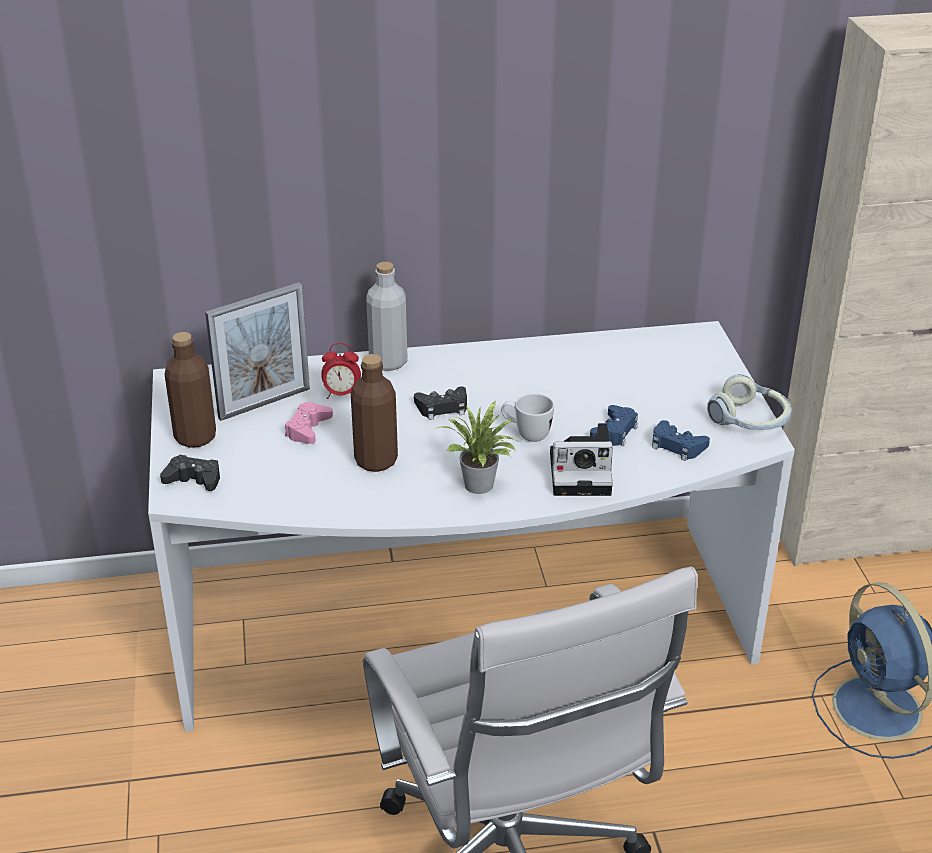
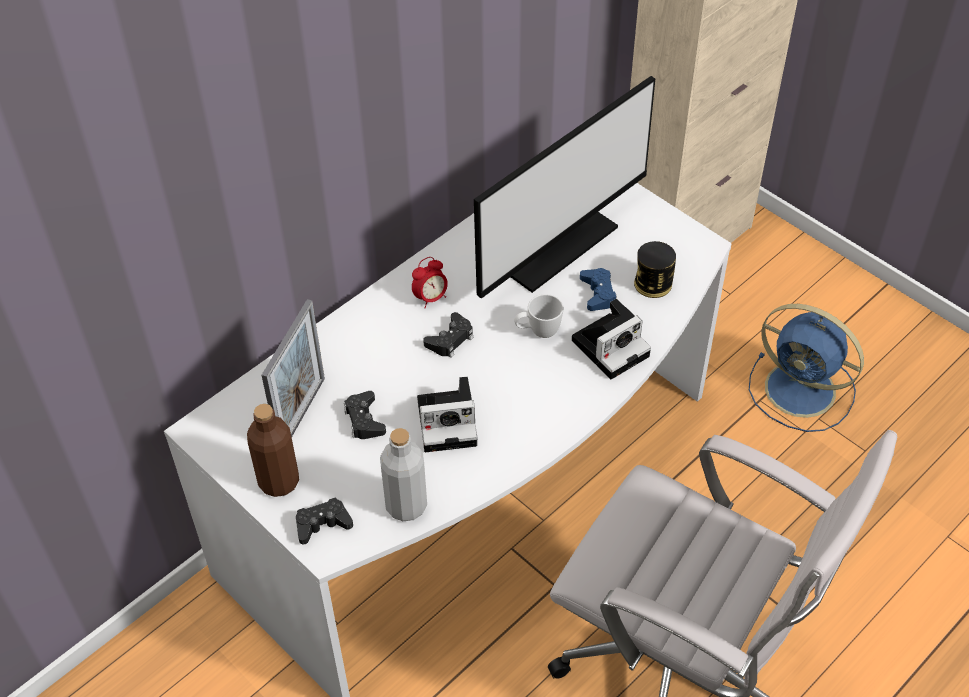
camera: 35 degrees left, 15 degrees up
(308, 429) = (364, 420): pink game controller -> black game controller
(341, 394) = (357, 370): alarm clock -> alarm clock (430, 298)
(376, 461) = (450, 421): brown bottle -> camera
(388, 362) = (361, 315): grey bottle -> grey bottle (406, 505)
(481, 487) = (552, 402): potted plant -> none
(613, 379) = (551, 242): none -> monitor
(677, 446) = (653, 284): blue game controller -> can
(750, 420) = (680, 231): headphones -> none

